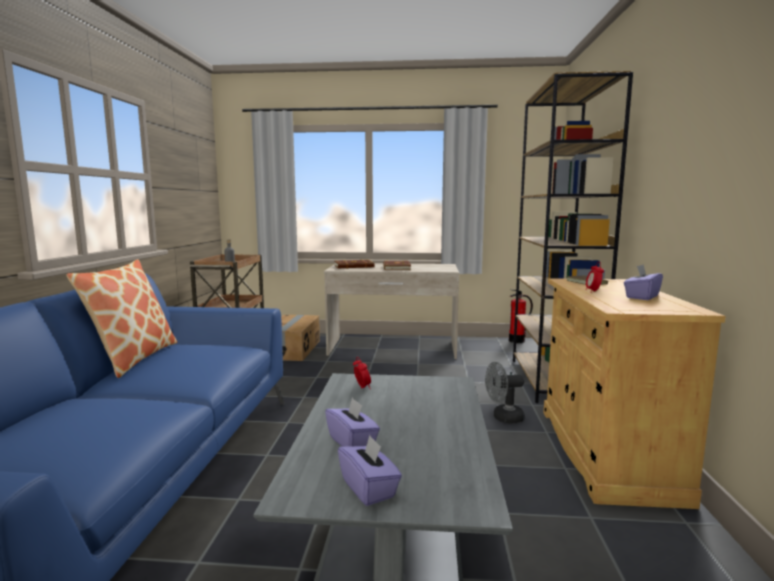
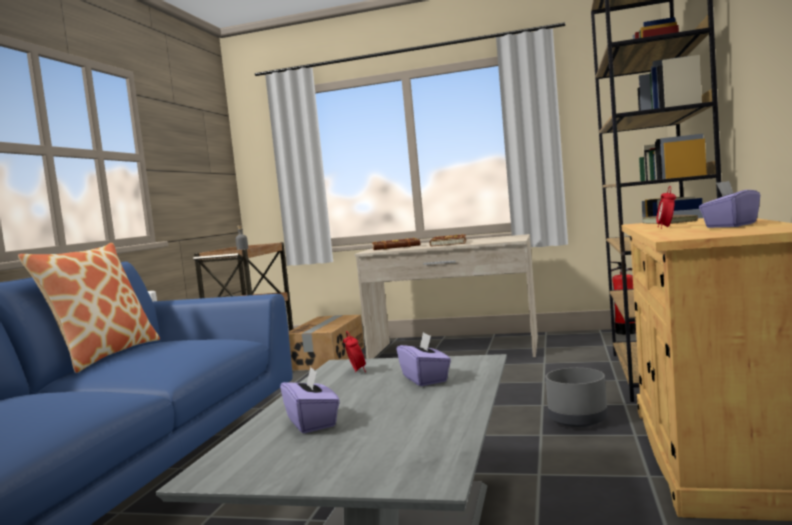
camera: 10 degrees right, 5 degrees down
(369, 488) = (305, 465): purple tissue box -> purple tissue box (425, 379)
(503, 418) = (578, 420): grey fan -> grey planter

